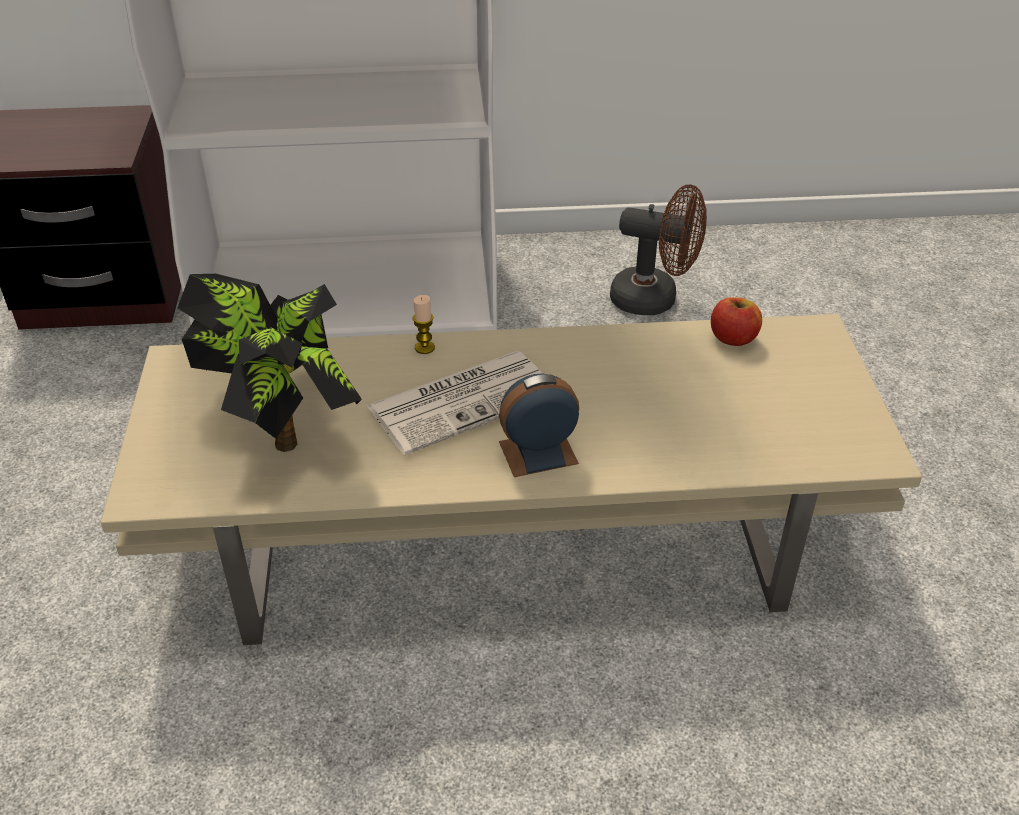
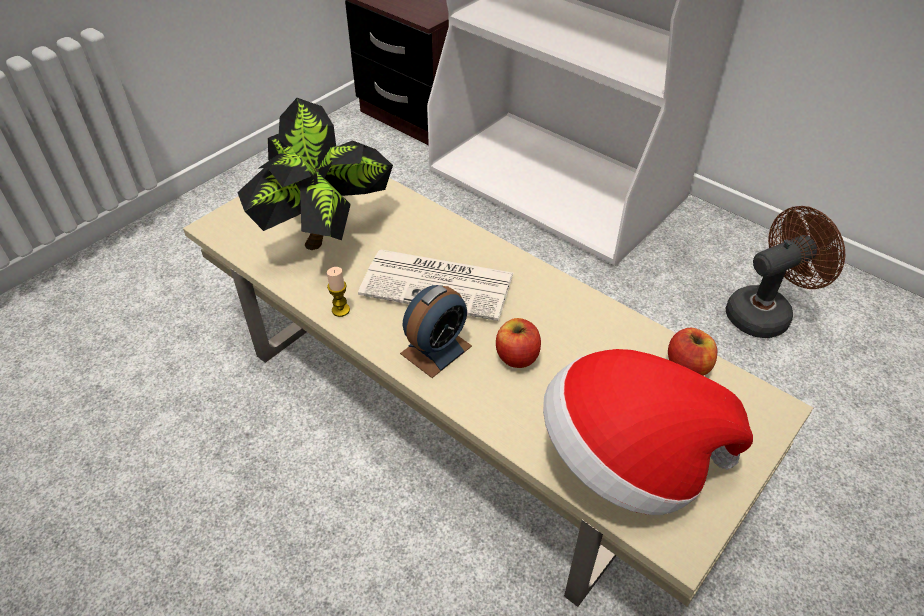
camera: 45 degrees right, 5 degrees up
(424, 348) = (464, 235): candle -> candle (341, 310)
(538, 452) = (436, 350): alarm clock -> alarm clock turned 105 degrees clockwise
(608, 413) = (517, 356): none -> apple
(654, 299) = (765, 312): brown fan -> brown fan turned 90 degrees counterclockwise
(782, 428) = (628, 460): none -> hat

